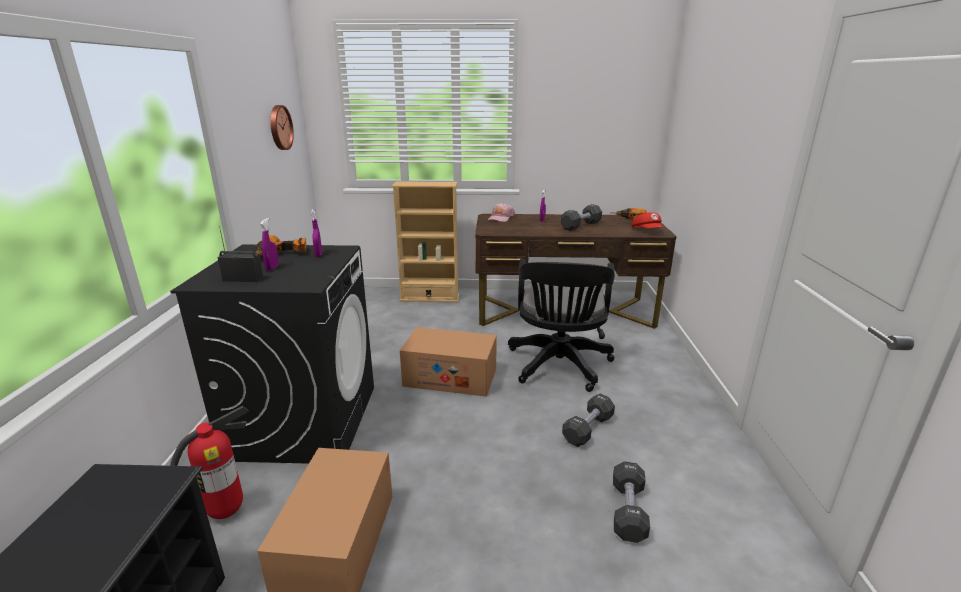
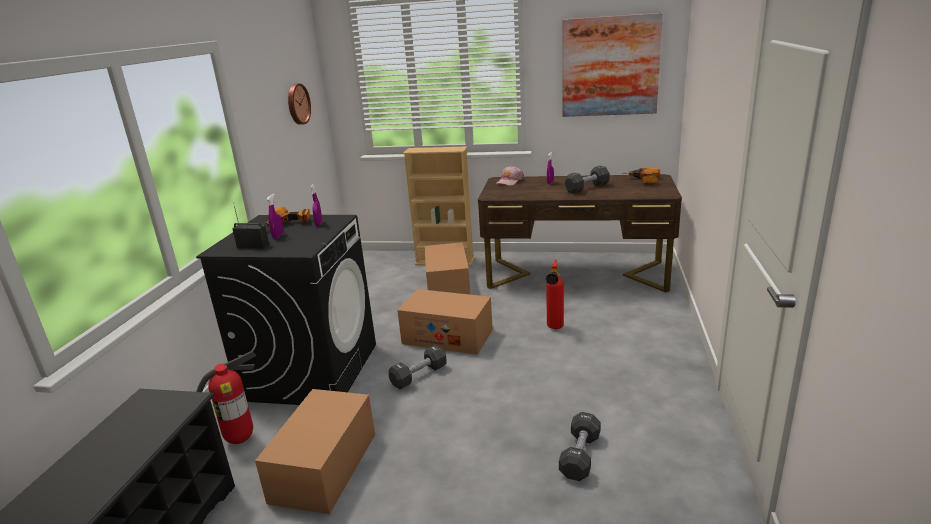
camera: 10 degrees right, 0 degrees up
(438, 323) = (447, 285): none -> cardboard box
(559, 367) = (554, 329): black office chair -> fire extinguisher
(588, 429) = (565, 386): black dumbbell -> black dumbbell (419, 376)
(600, 108) = (610, 66): none -> picture
(647, 231) = (653, 192): red cap -> none

